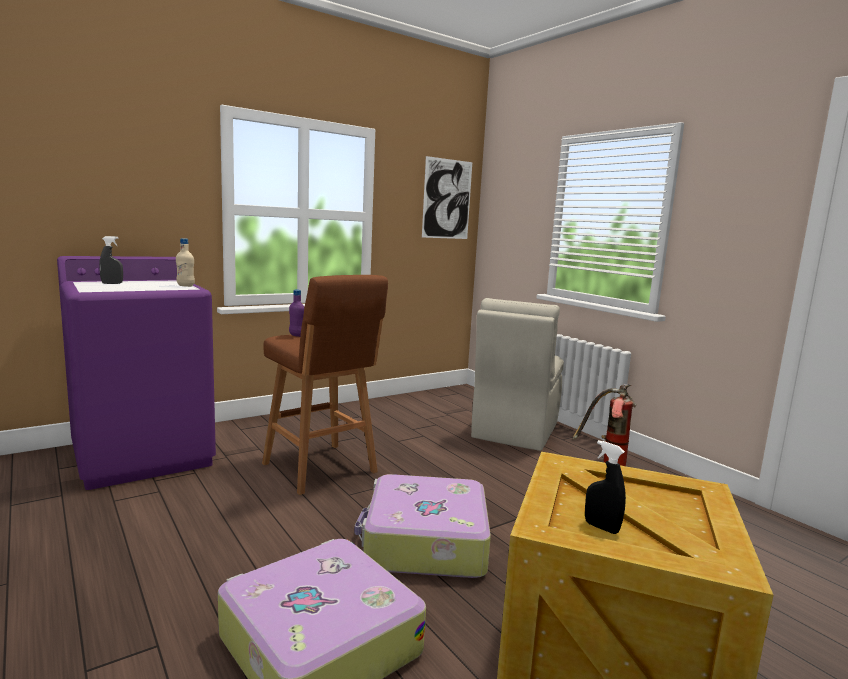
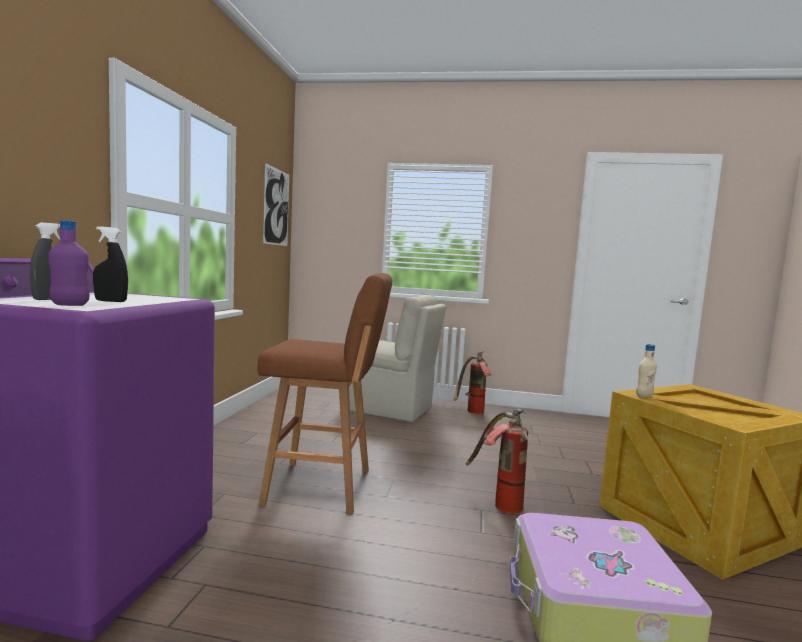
camera: 45 degrees left, 5 degrees down
(185, 286) = (160, 296): beige bottle -> beige bottle (644, 396)
(296, 335) = (291, 345): purple bottle -> purple bottle (69, 305)
(424, 542) = (497, 503): suitcase -> fire extinguisher
(514, 431) = (389, 408): beige chair -> beige chair turned 45 degrees counterclockwise
(601, 527) = (731, 417): black spray bottle -> black spray bottle (111, 301)

